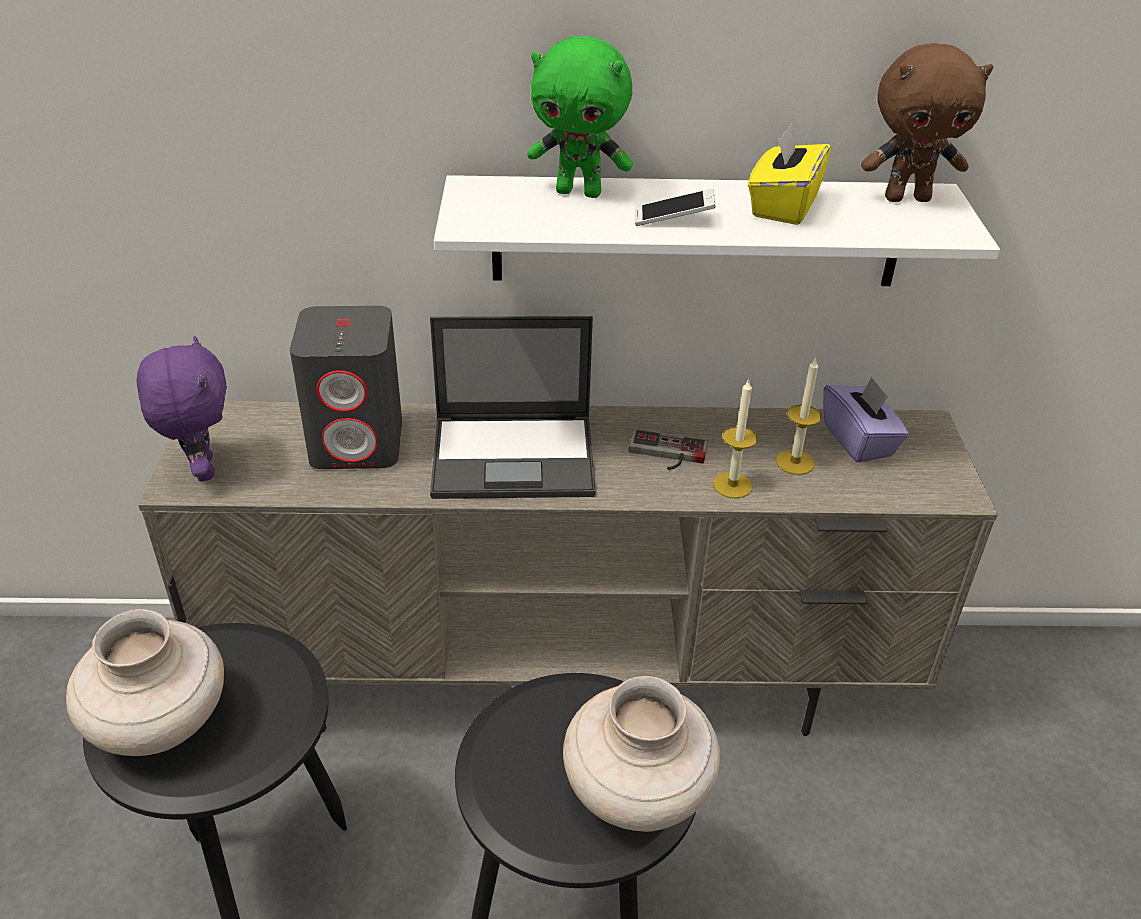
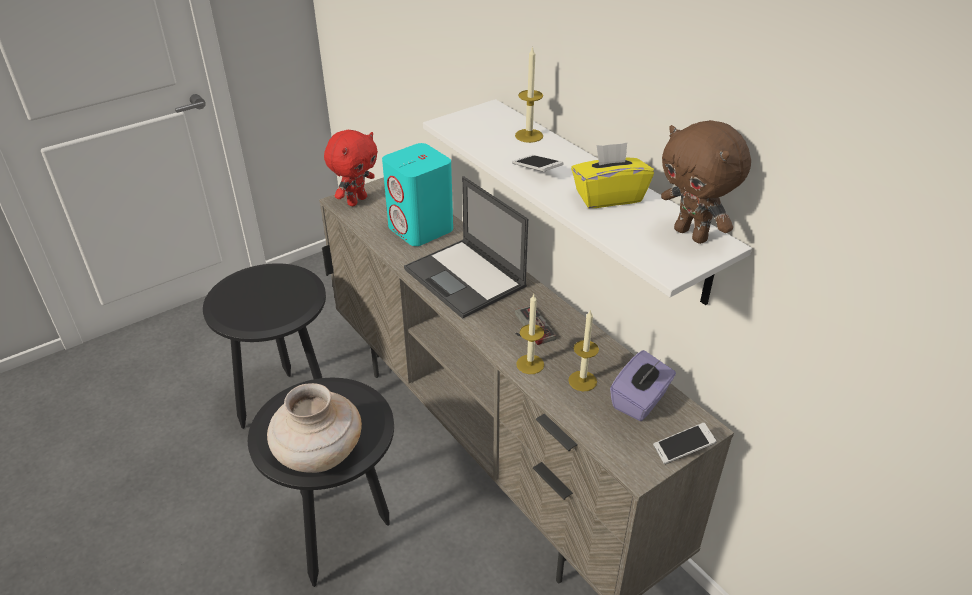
camera: 55 degrees right, 0 degrees up
(160, 724) = (245, 290): beige vase -> none
(201, 469) = (356, 200): purple plush toy -> red plush toy
(358, 443) = (421, 229): grey speaker -> turquoise speaker
(579, 192) = (529, 135): green plush toy -> candle
(950, 451) = (683, 449): none -> phone

